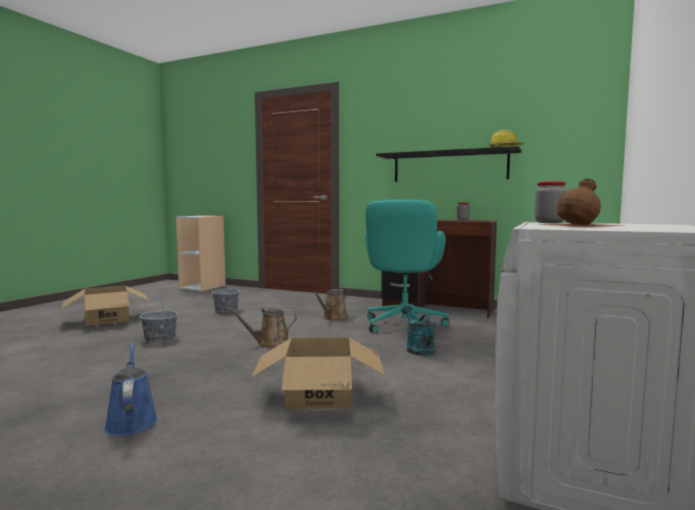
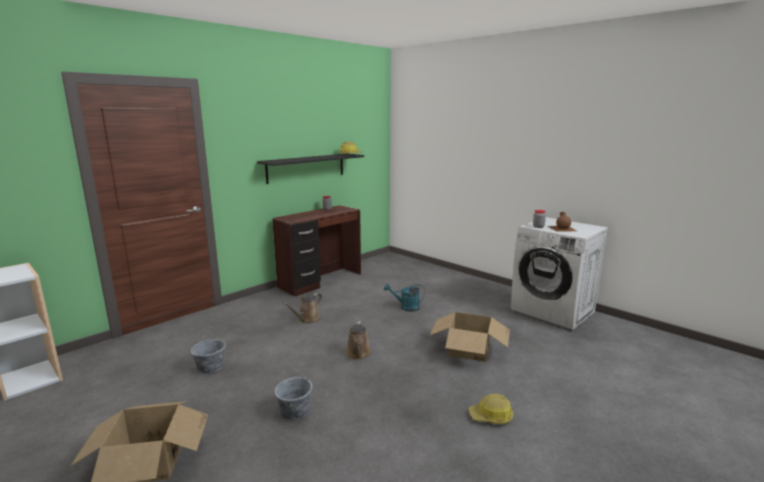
camera: 70 degrees left, 10 degrees up
(131, 421) = (491, 417): blue watering can -> hard hat
(333, 318) = (307, 319): brown watering can -> brown watering can turned 75 degrees clockwise
(404, 325) = (353, 300): turquoise office chair -> none

